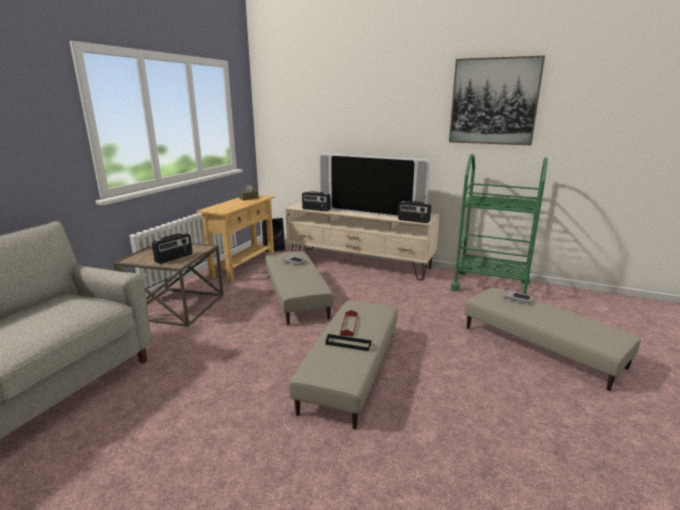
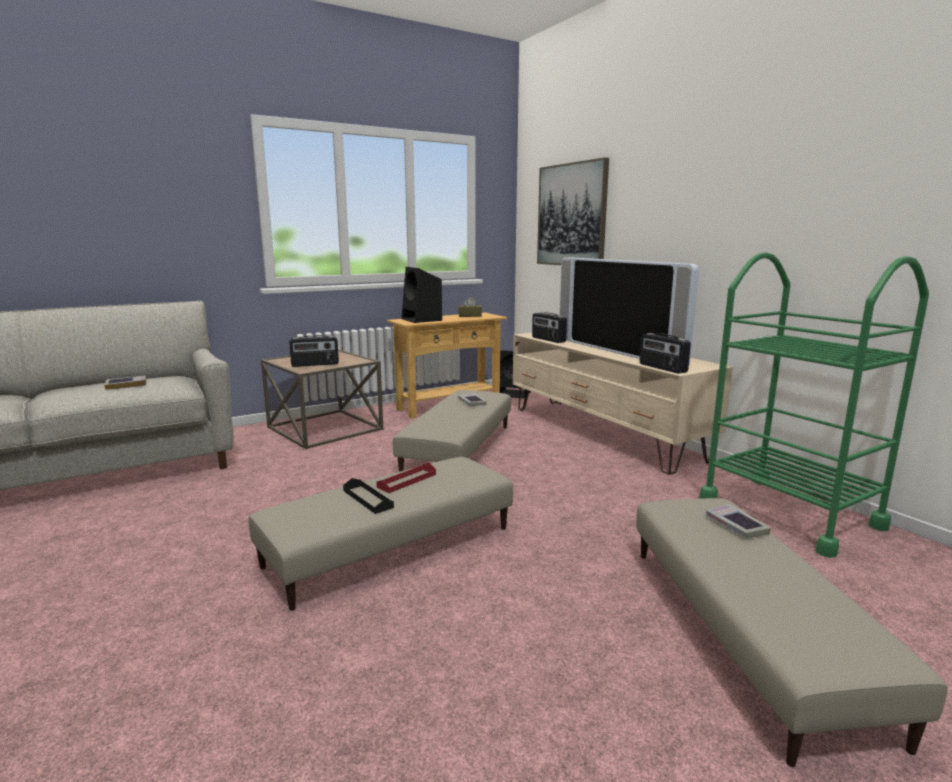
camera: 35 degrees right, 5 degrees down
(49, 316) = (126, 385): none -> book
(225, 207) = (422, 320): none -> black speaker
(493, 101) = (836, 156): picture -> picture (571, 215)

